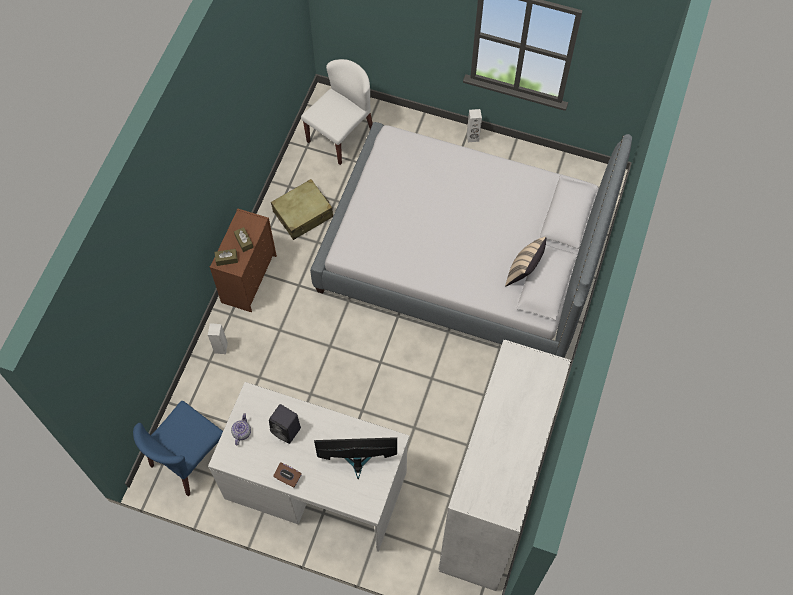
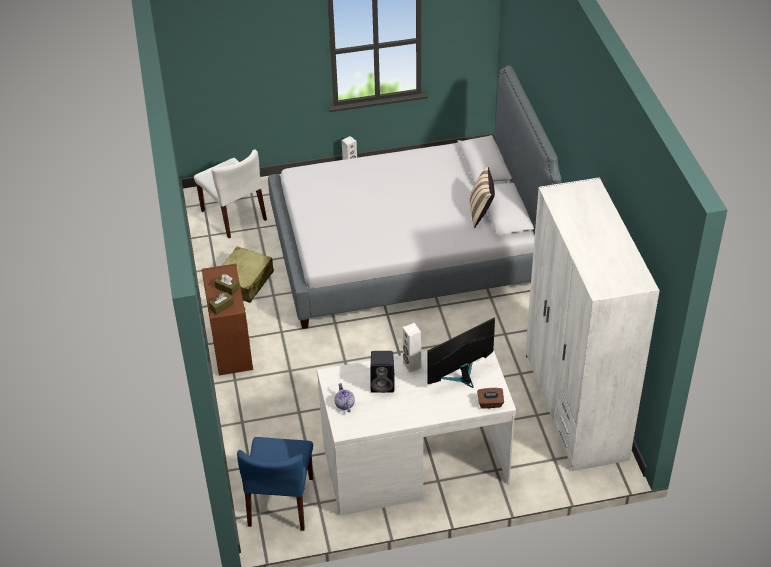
camera: 30 degrees left, 20 degrees down
(220, 348) = (245, 408): white speaker -> white speaker (411, 365)
(288, 478) = (413, 416): brown tissue box -> brown tissue box (490, 403)
(340, 136) = (234, 215): white chair -> white chair turned 135 degrees clockwise

